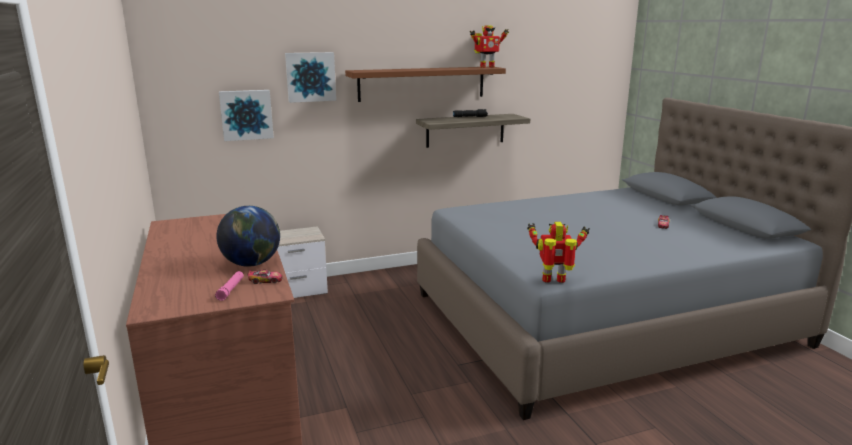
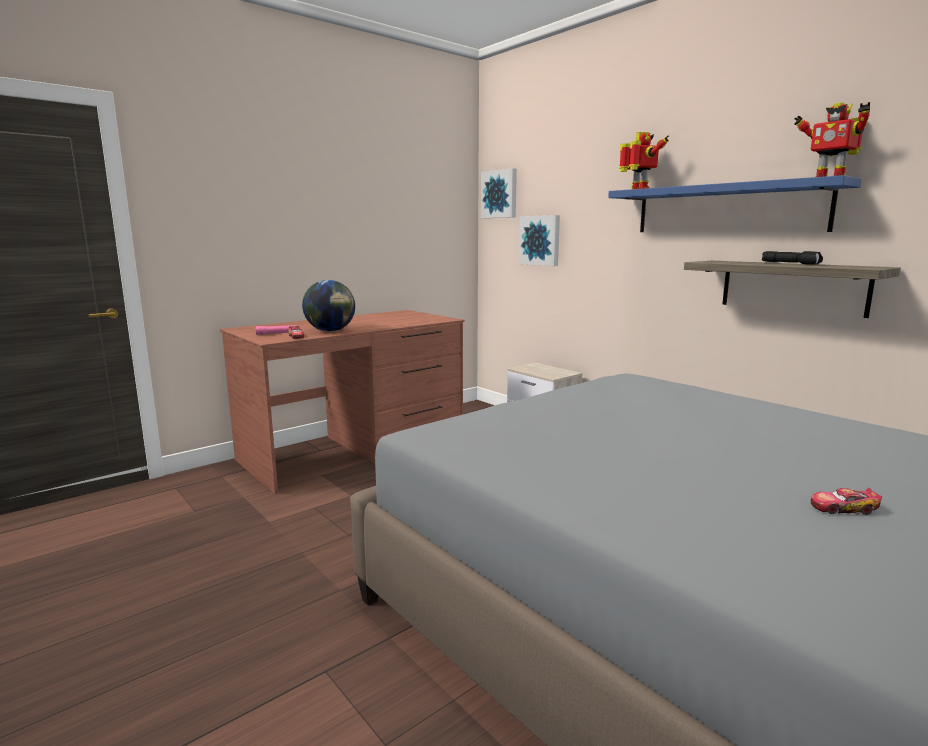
camera: 70 degrees right, 5 degrees down
(310, 77) = (596, 201): picture -> picture (500, 194)
(422, 83) = (727, 209): brown shelf -> blue shelf
(554, 281) = (415, 436): toy robot -> toy robot (639, 190)

